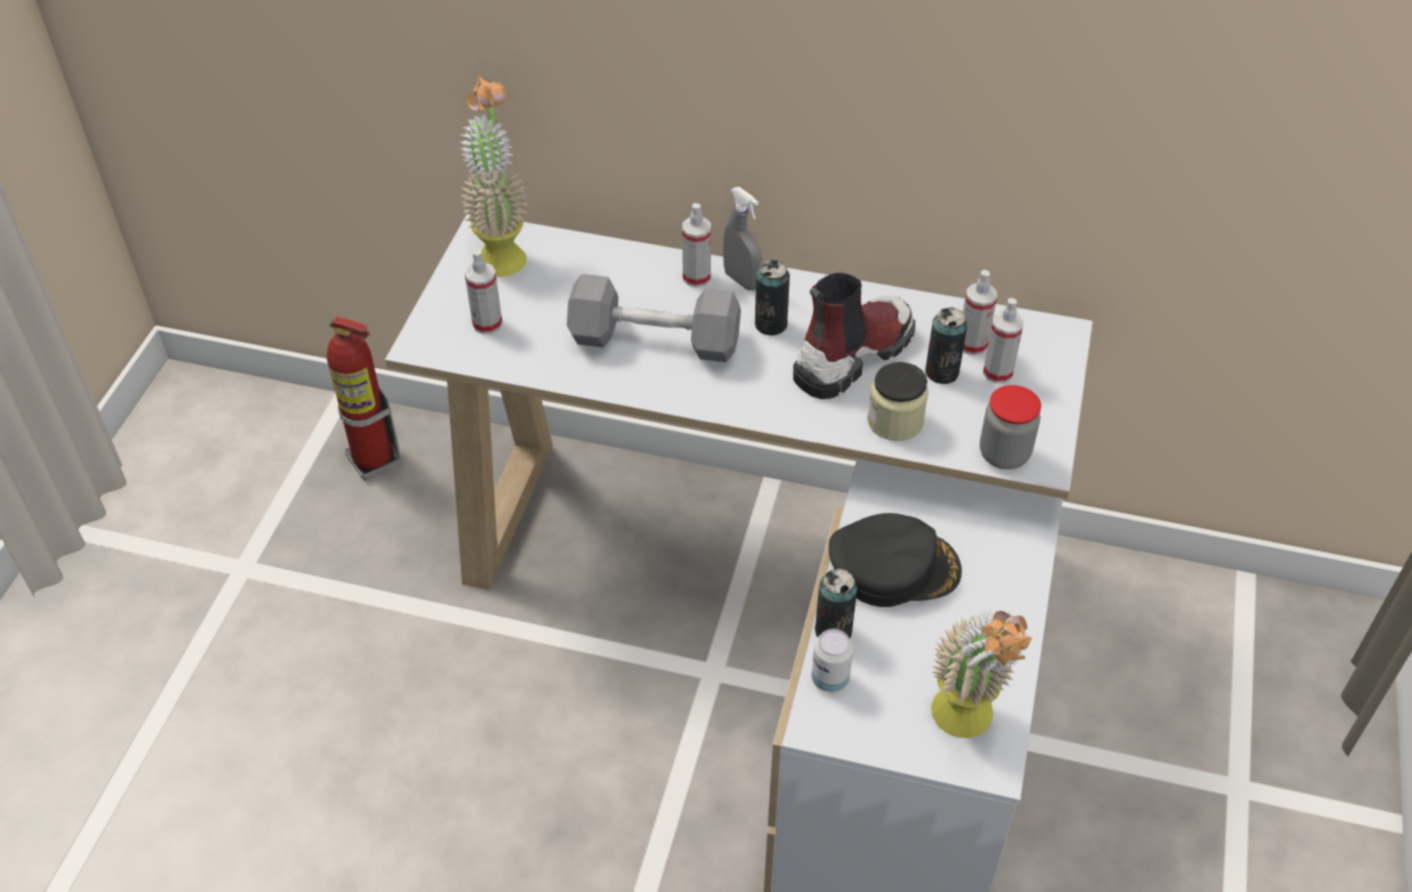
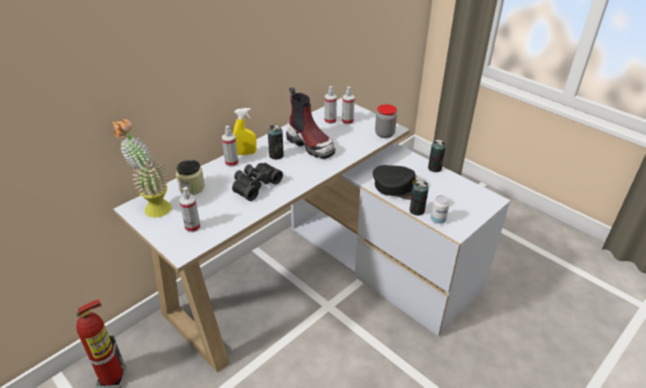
camera: 60 degrees left, 10 degrees down
(655, 340) = (254, 185): grey dumbbell -> black binoculars
(741, 280) = (246, 153): grey spray bottle -> yellow spray bottle
(852, 355) = (310, 145): boot -> boot turned 150 degrees clockwise
(893, 567) = (398, 186): black cap -> black cap turned 90 degrees clockwise
(895, 421) = (350, 148): jar -> jar (192, 188)
(941, 372) = (337, 131): can -> can (434, 168)
(967, 726) = (476, 198): potted plant -> none

